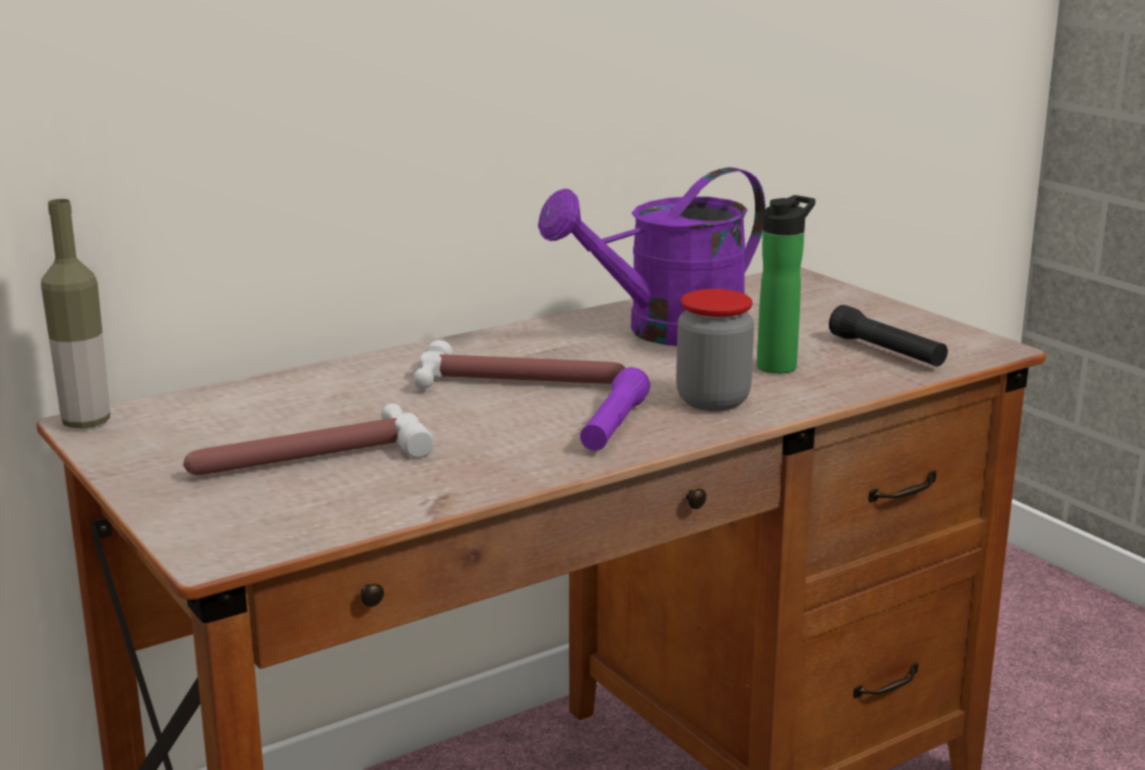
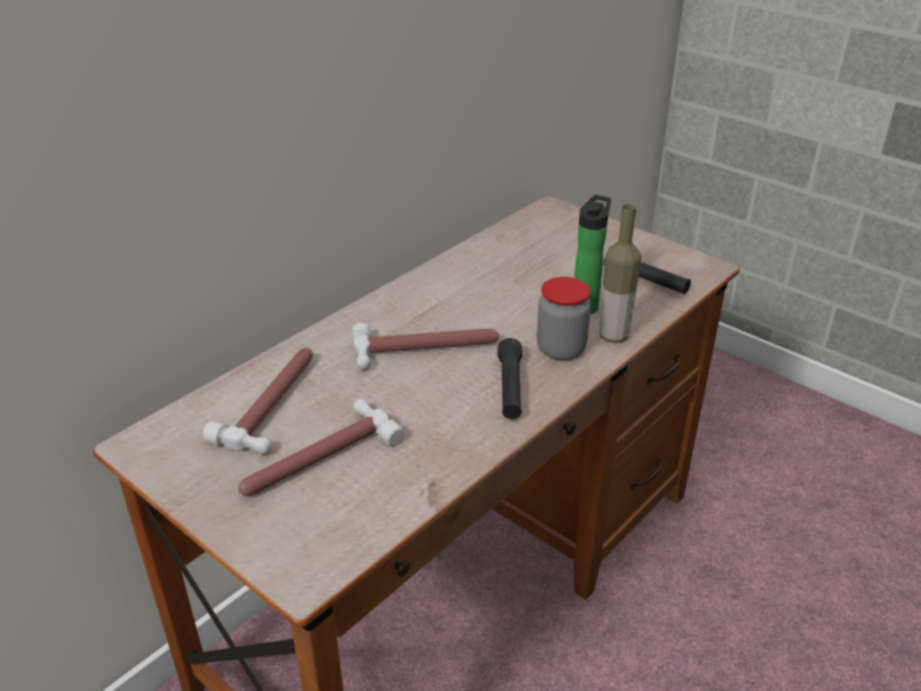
camera: 15 degrees left, 15 degrees up
(86, 422) = (133, 446): bottle -> bottle (613, 336)
(288, 407) = (276, 403): none -> hammer
(613, 427) = (510, 388): purple flashlight -> black flashlight
(668, 333) = (498, 280): purple watering can -> none

